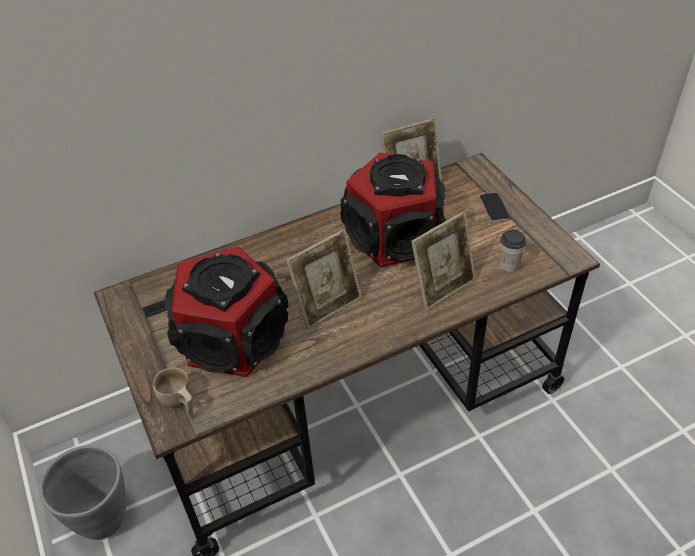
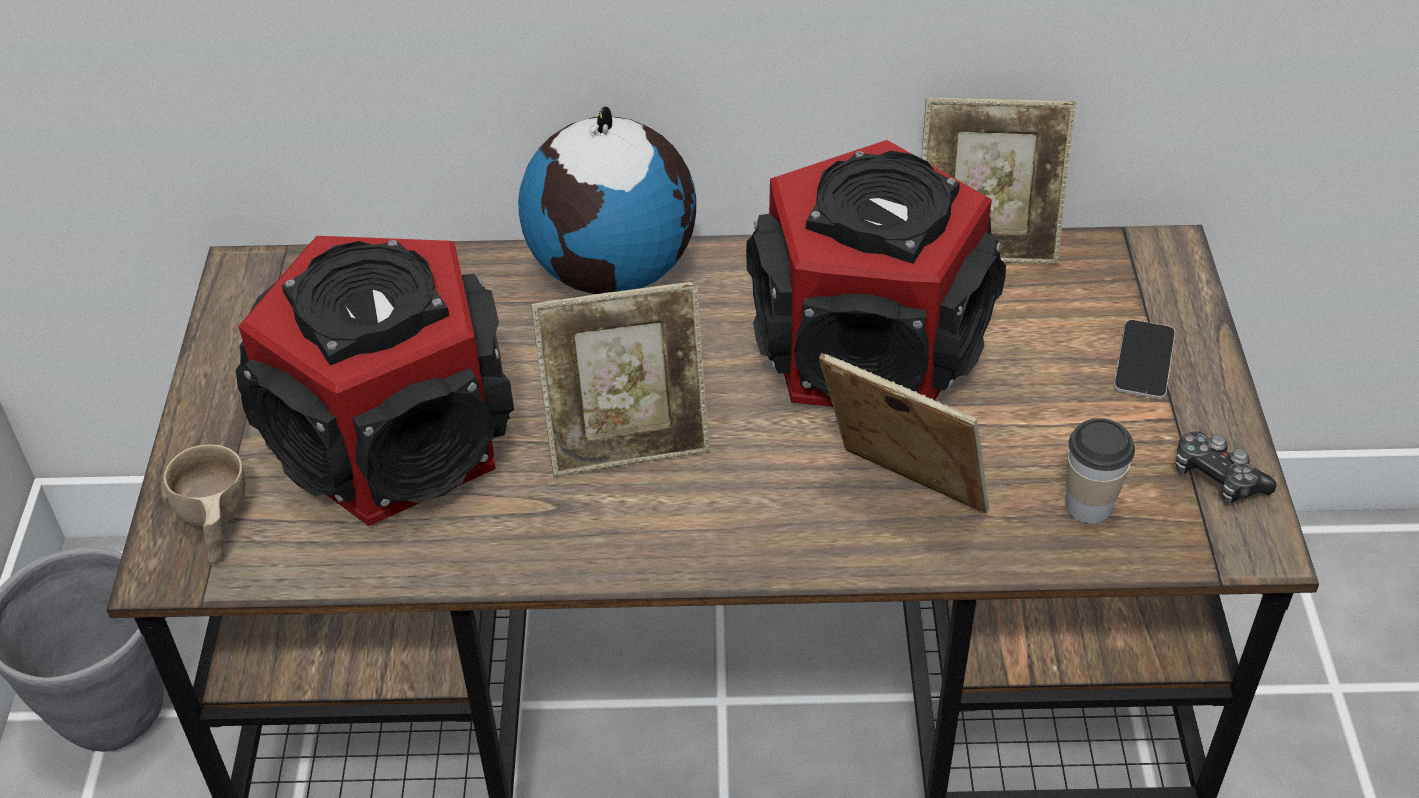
camera: 25 degrees right, 0 degrees up
(277, 242) = (614, 271): none -> globe
(442, 287) = (900, 497): picture frame -> picture frame turned 135 degrees counterclockwise
(544, 239) = (1216, 477): none -> game controller

